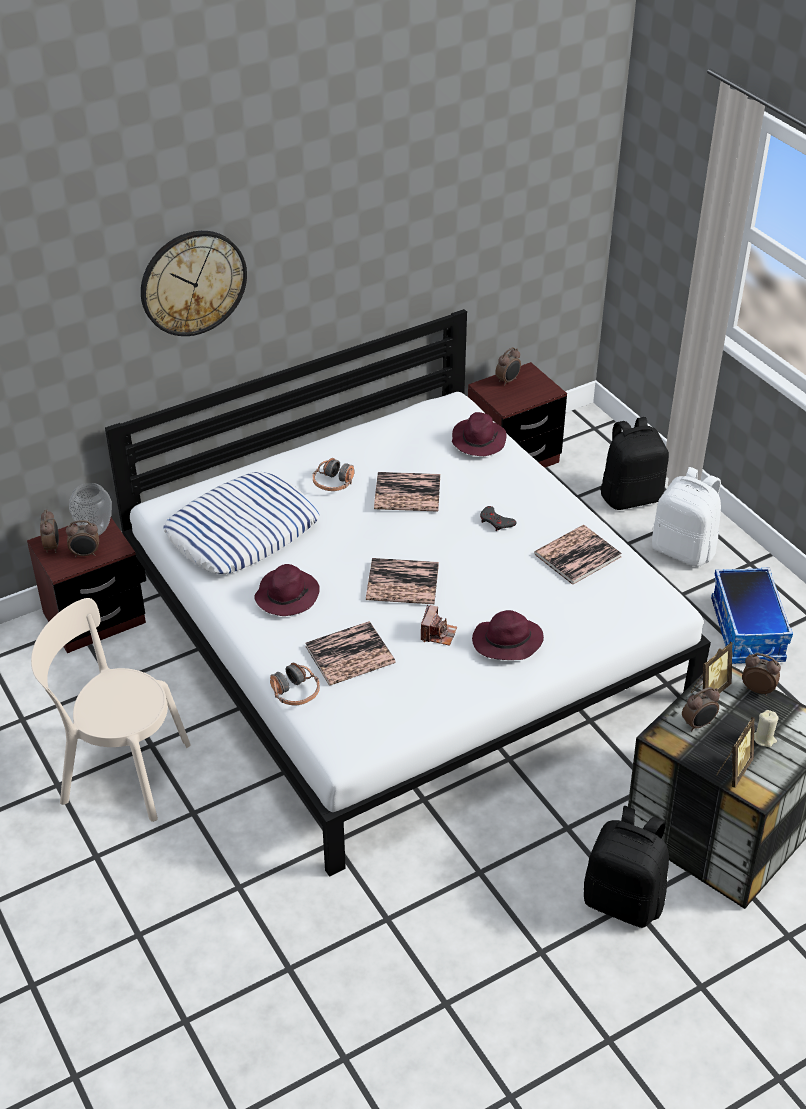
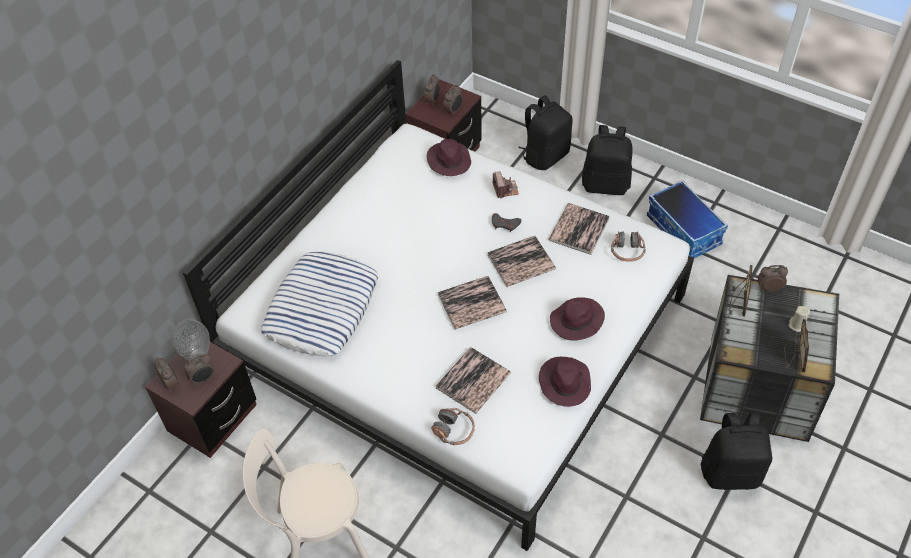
camera: 25 degrees left, 10 degrees up
(193, 283) = (219, 126): wall clock -> none
(287, 595) = (392, 350): purple hat -> purple hat (564, 382)
(333, 483) = (364, 238): headphones -> headphones (627, 251)
(407, 493) = (426, 226): book -> book (521, 262)
(438, 633) = (524, 335): camera -> camera (505, 189)
(684, 550) = (606, 184): white backpack -> black backpack
(698, 724) = (749, 333): alarm clock -> alarm clock (453, 111)

